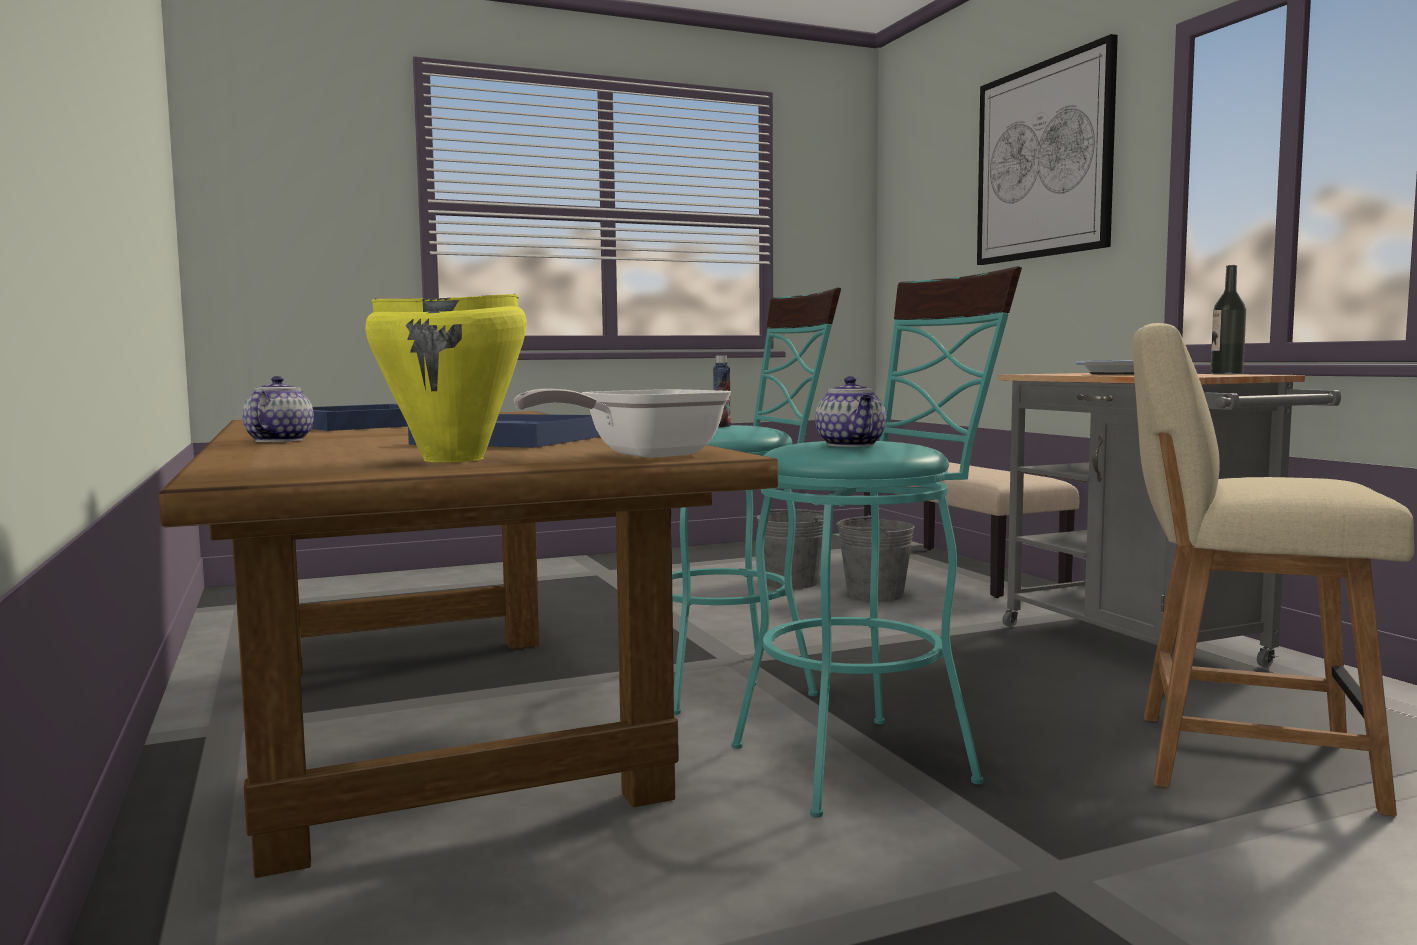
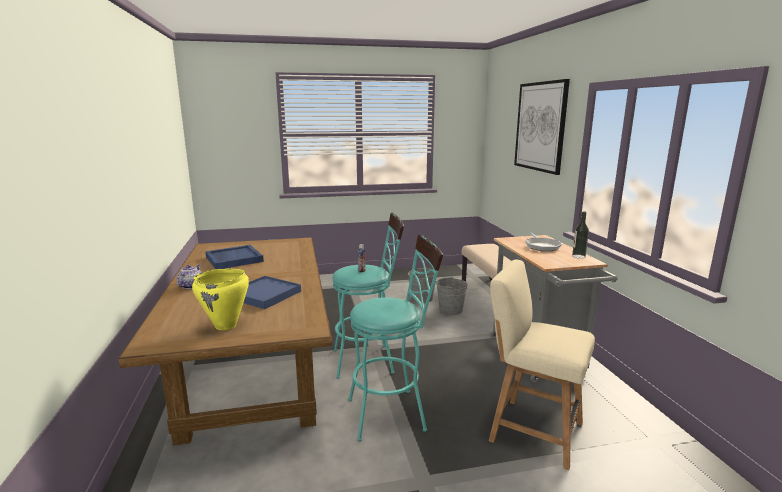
camera: 10 degrees right, 10 degrees up
(641, 455) = (289, 327): frying pan -> none
(851, 445) = (381, 311): teapot -> none

